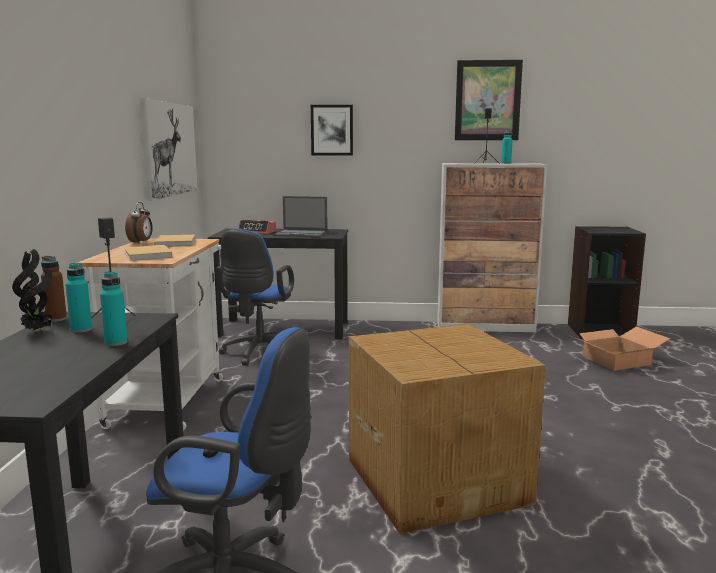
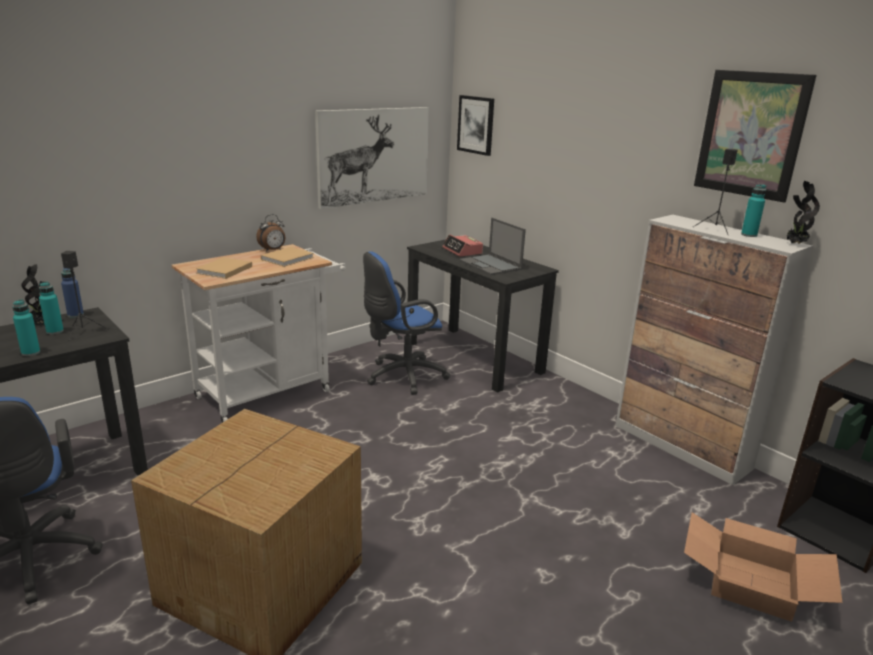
camera: 45 degrees right, 10 degrees up
(56, 319) = (75, 315): brown bottle -> blue bottle
(332, 130) = (560, 148): picture -> picture (476, 125)
(533, 163) = (795, 244): none -> potted plant

